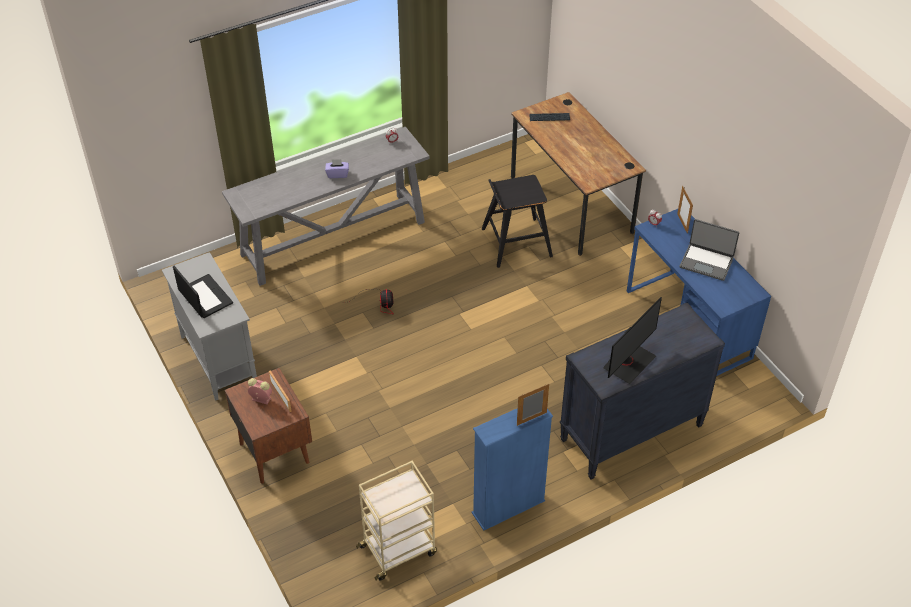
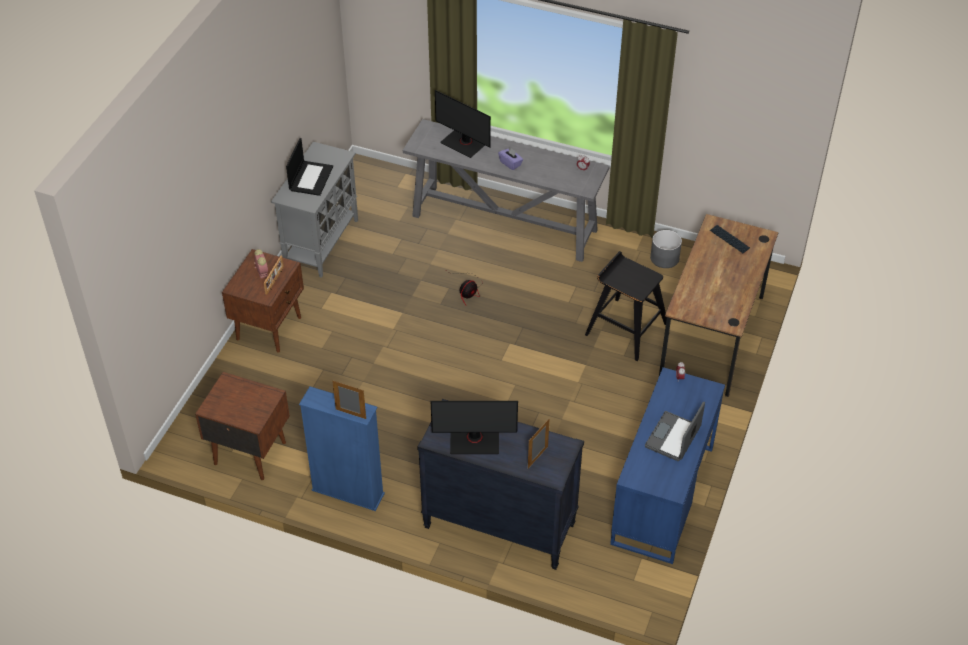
camera: 50 degrees right, 0 degrees up
(282, 185) = (464, 143): none -> monitor
(398, 549) = (249, 452): beige cart -> brown nightstand
(472, 179) = (665, 258): none -> grey planter
(682, 223) = (702, 396): picture frame -> picture frame (537, 457)
(706, 262) = (673, 438): laptop -> laptop turned 45 degrees clockwise

